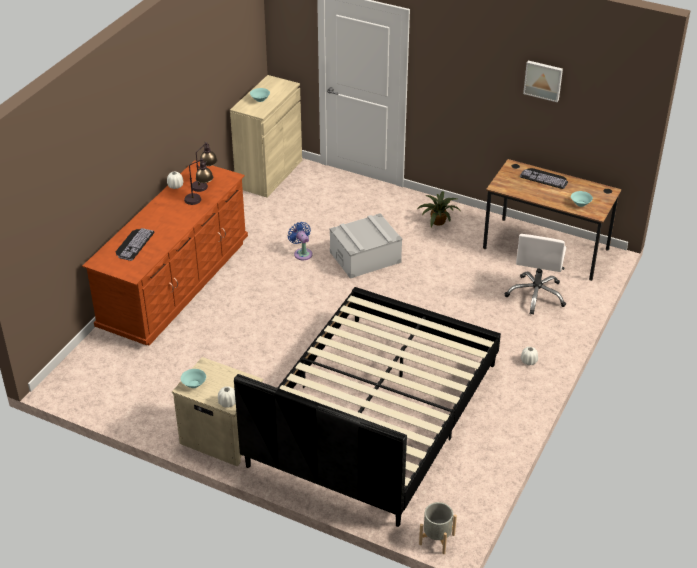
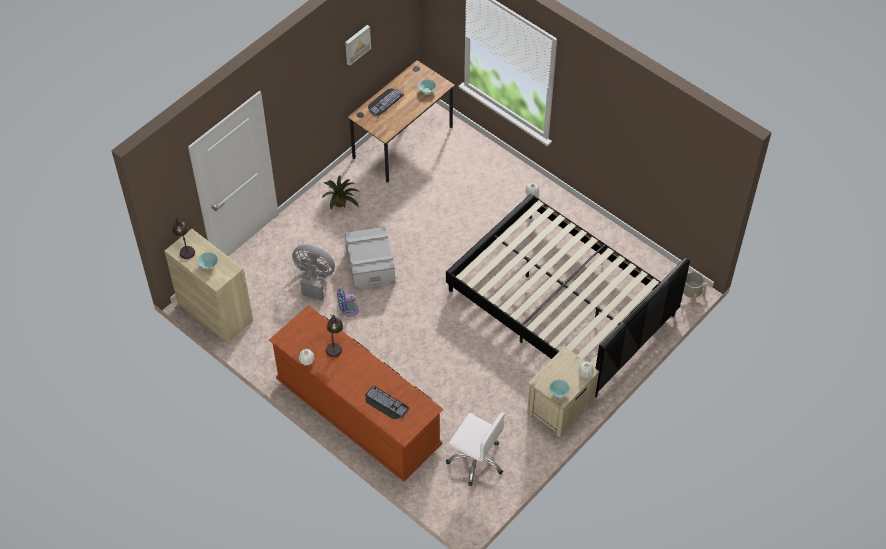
camera: 75 degrees left, 15 degrees up
(205, 184) = (312, 337): table lamp -> table lamp (185, 248)
(332, 224) = (314, 279): none -> grey fan
(536, 295) = (458, 166): white office chair -> white office chair (476, 460)

